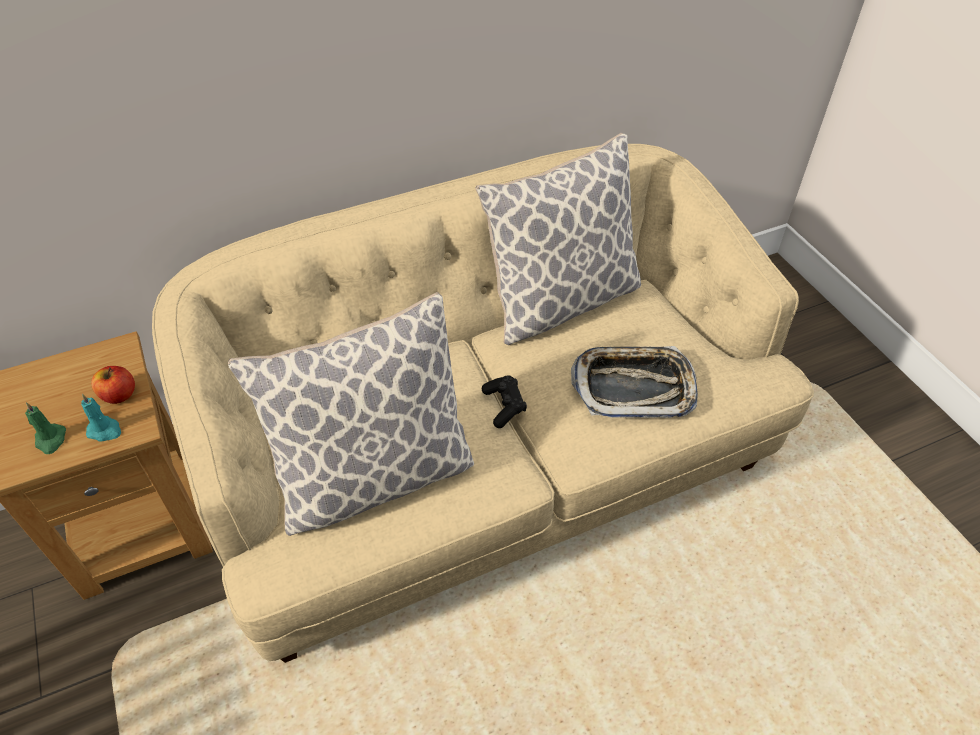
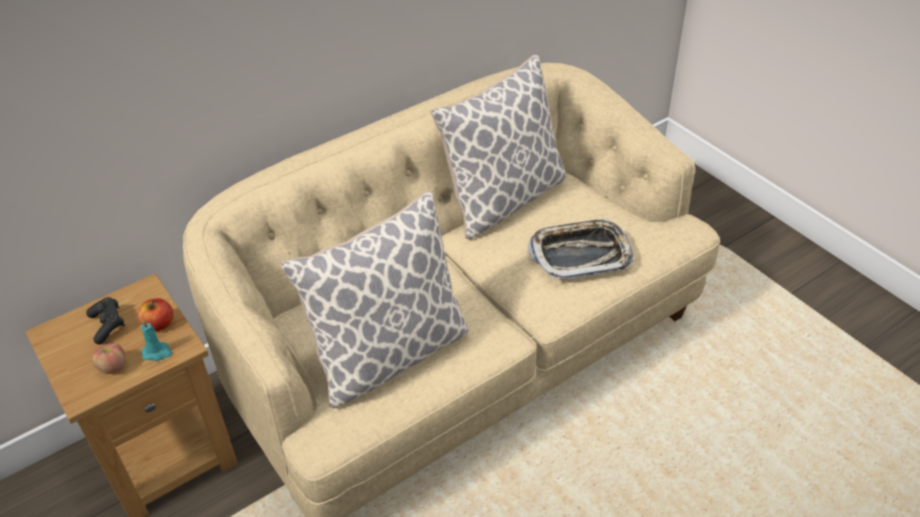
camera: 10 degrees left, 5 degrees down
(51, 440) = (113, 367): green candle -> apple
(504, 406) = (479, 286): black game controller -> black game controller (108, 325)

